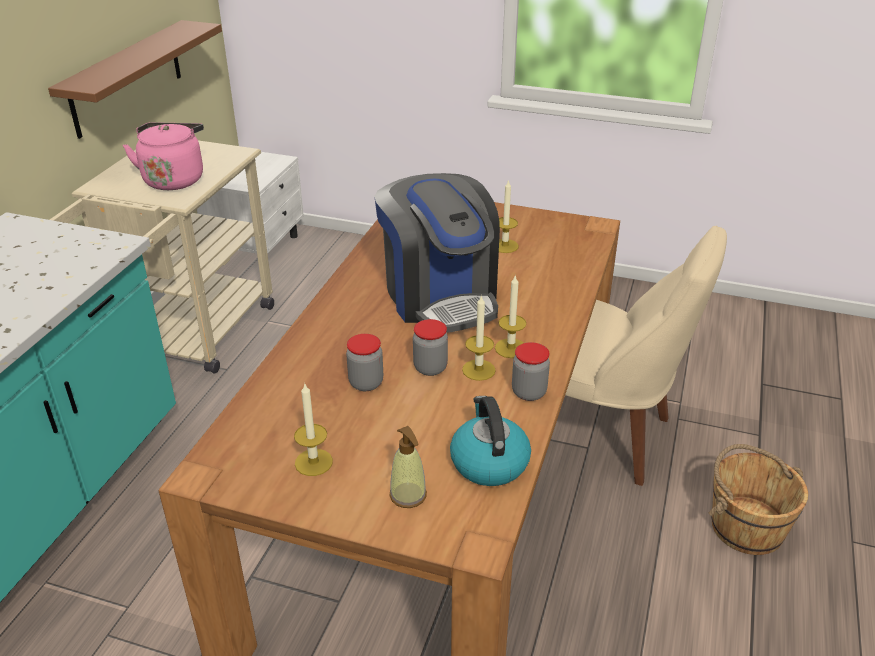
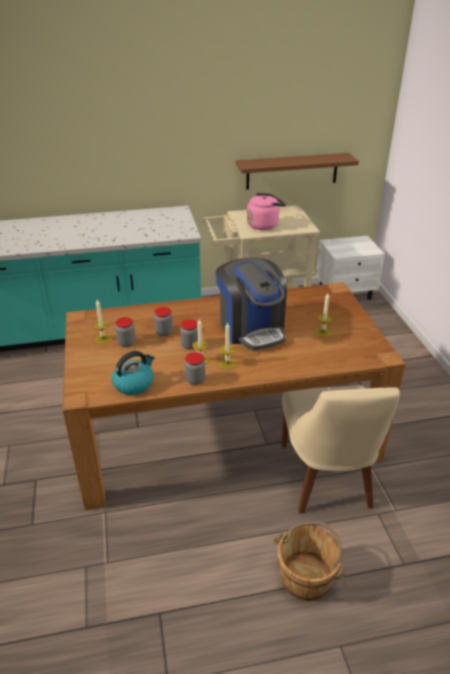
camera: 60 degrees right, 0 degrees up
(357, 436) = (126, 343): none -> jar
(408, 495) = (98, 369): soap dispenser -> none
(440, 296) = (251, 328): coffee machine -> coffee machine turned 60 degrees counterclockwise

